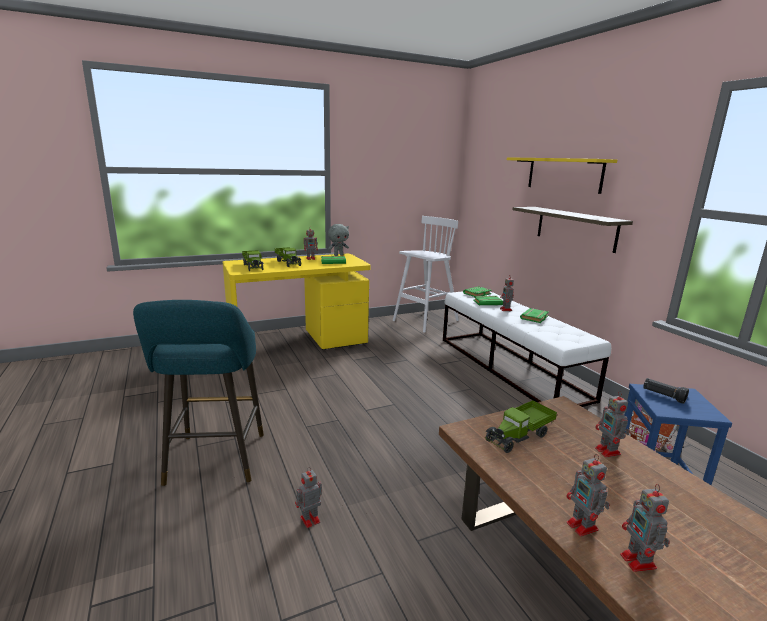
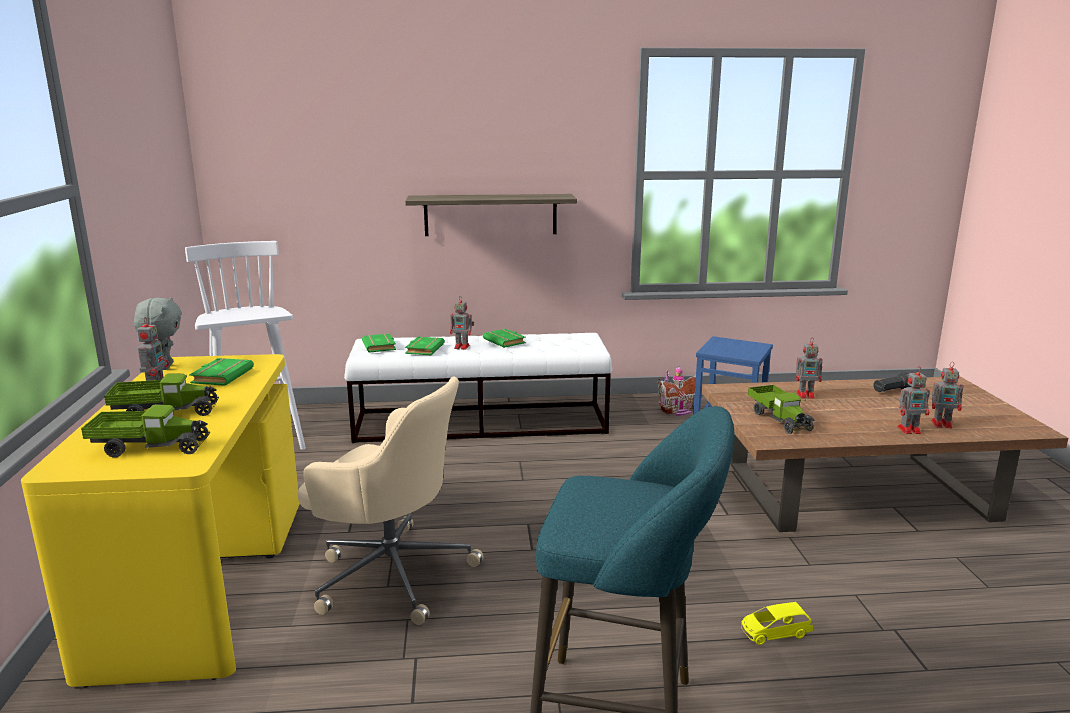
camera: 70 degrees left, 0 degrees up
(309, 520) = (774, 633): toy robot -> yellow toy car
(322, 377) = (391, 573): none -> beige office chair
(564, 174) = (454, 146): yellow shelf -> none
(663, 396) = (725, 349): black flashlight -> black flashlight (891, 391)

